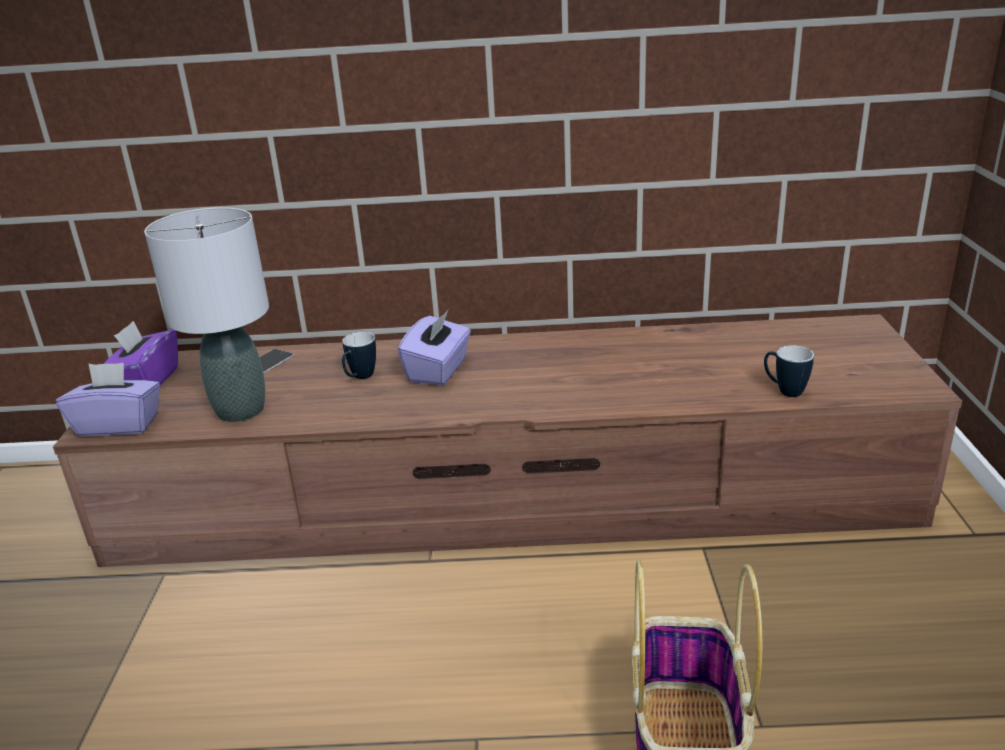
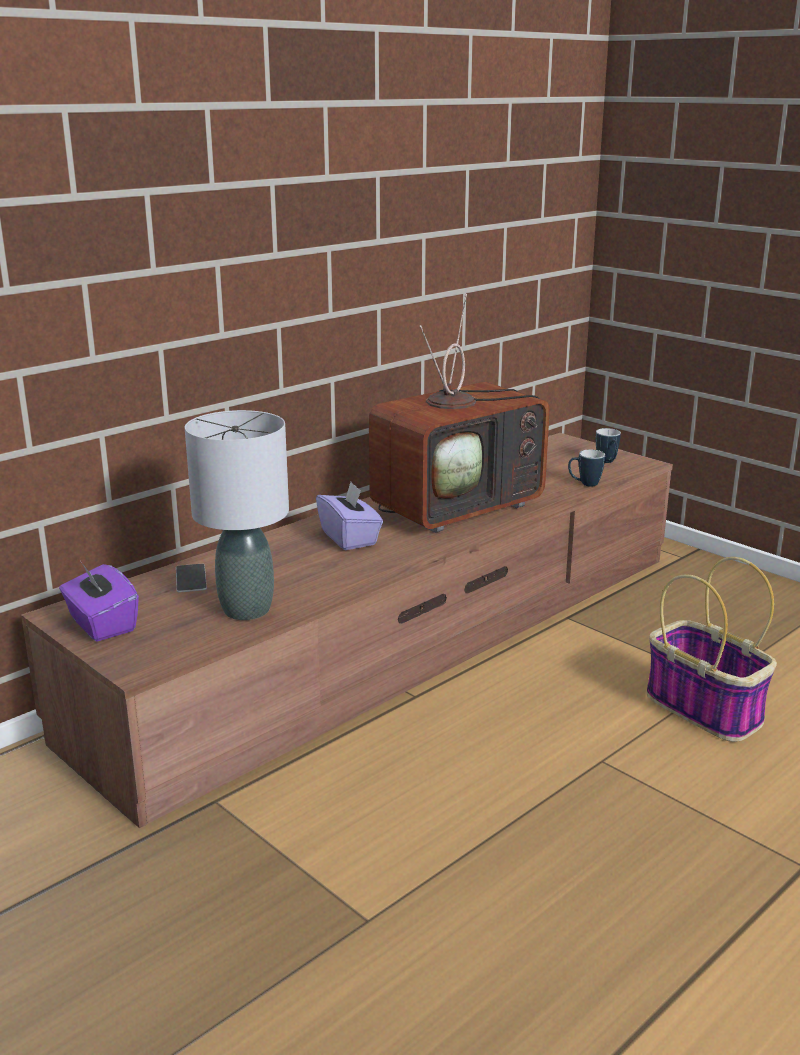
camera: 45 degrees left, 5 degrees down
(119, 425) = (155, 655): purple tissue box -> none
(360, 378) = (298, 560): mug -> mug (608, 462)
(596, 370) = (458, 506): none -> television

